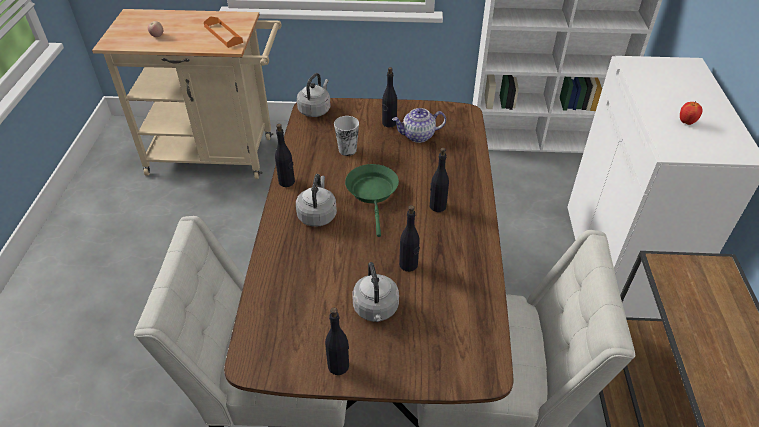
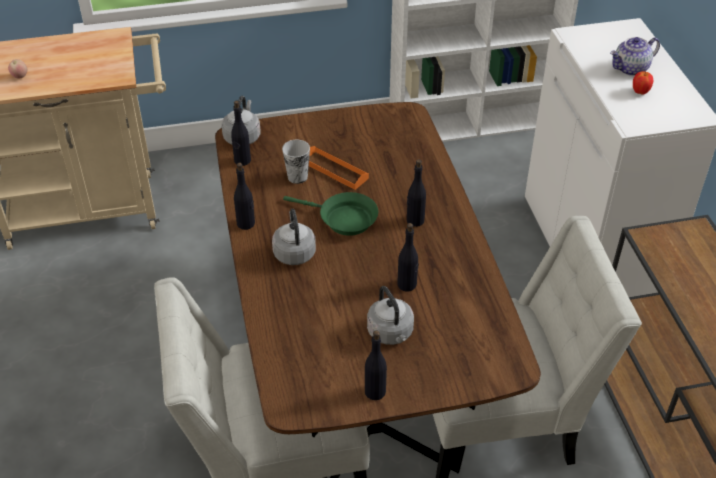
camera: 15 degrees left, 0 degrees up
(223, 34) = (101, 62): orange tray -> orange tray (334, 170)
(373, 193) = (343, 219): green frying pan -> green frying pan turned 135 degrees clockwise
(389, 123) = (331, 139): black bottle -> black bottle (242, 160)
(418, 136) = (368, 148): teapot -> teapot (630, 69)

